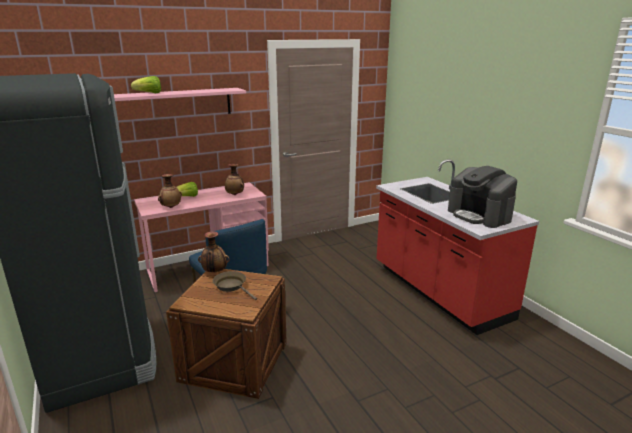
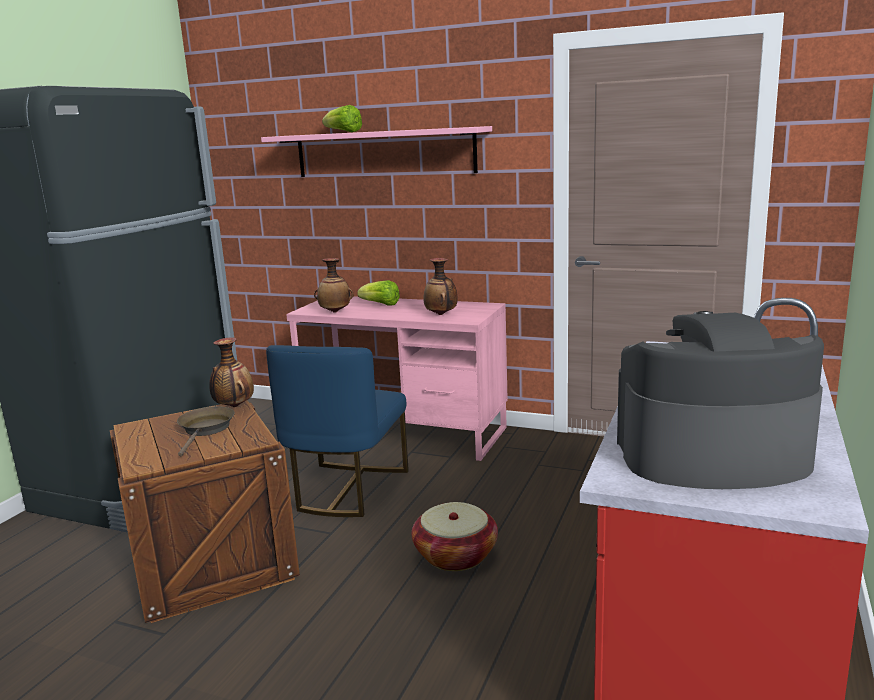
camera: 50 degrees right, 5 degrees down
(326, 304) = (455, 555): none -> basket
(479, 215) = (710, 455): coffee machine -> coffee machine turned 75 degrees clockwise

